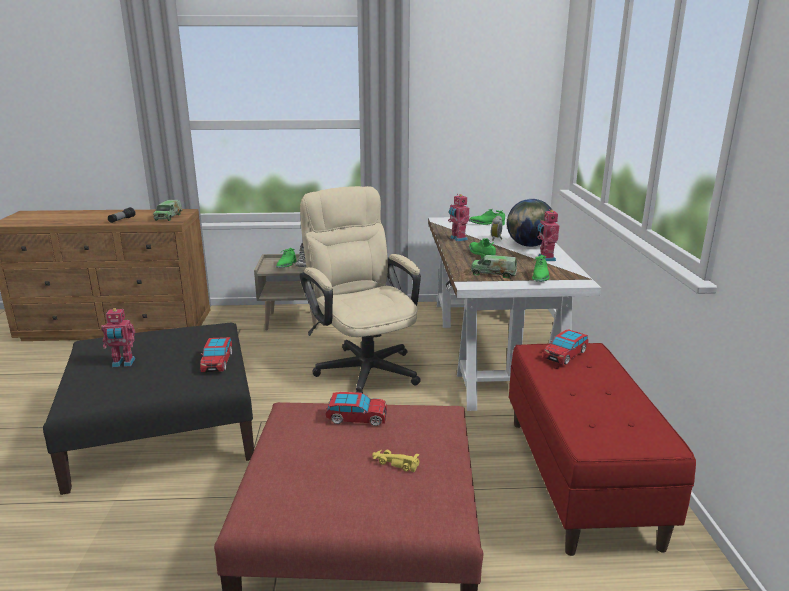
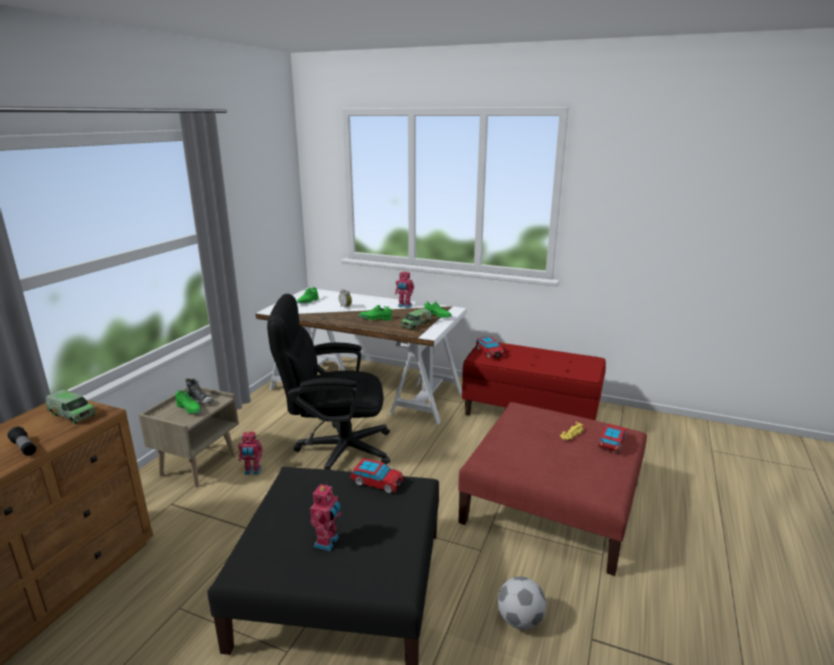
camera: 65 degrees left, 0 degrees up
(136, 547) = (520, 620): none -> football
(356, 418) = (512, 436): toy car -> toy car (612, 443)
(363, 366) = (335, 449): beige office chair -> black office chair
(457, 239) = (329, 317): toy robot -> toy robot (252, 471)
(529, 245) = (373, 303): globe -> none

